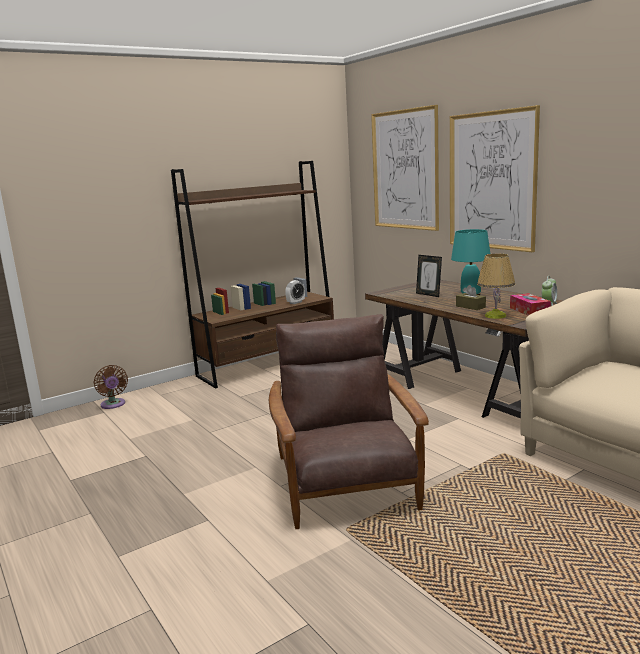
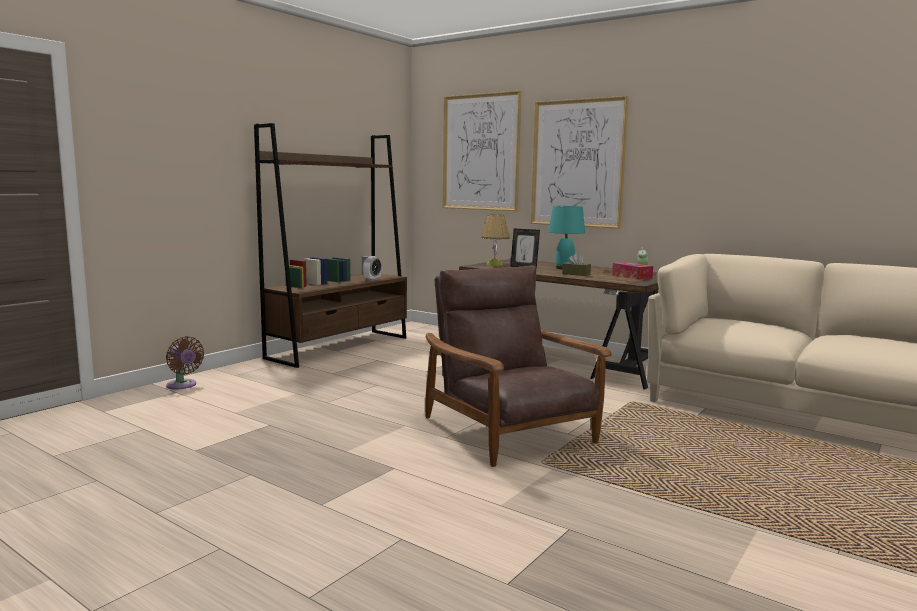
camera: 20 degrees left, 5 degrees down
(495, 316) = (607, 279): table lamp -> table lamp (494, 264)

